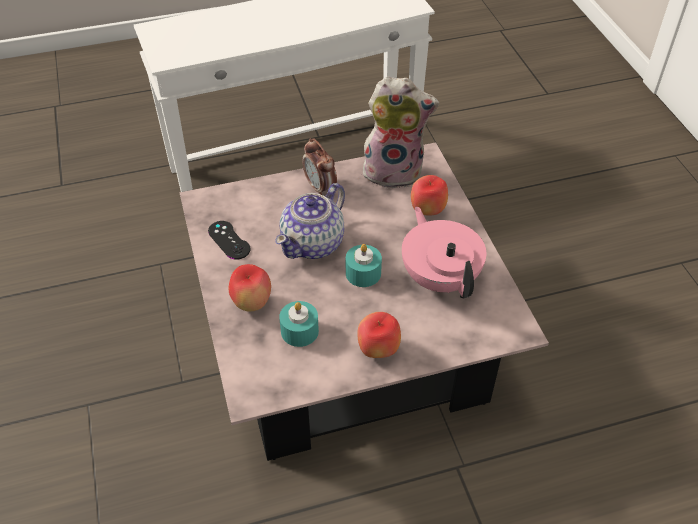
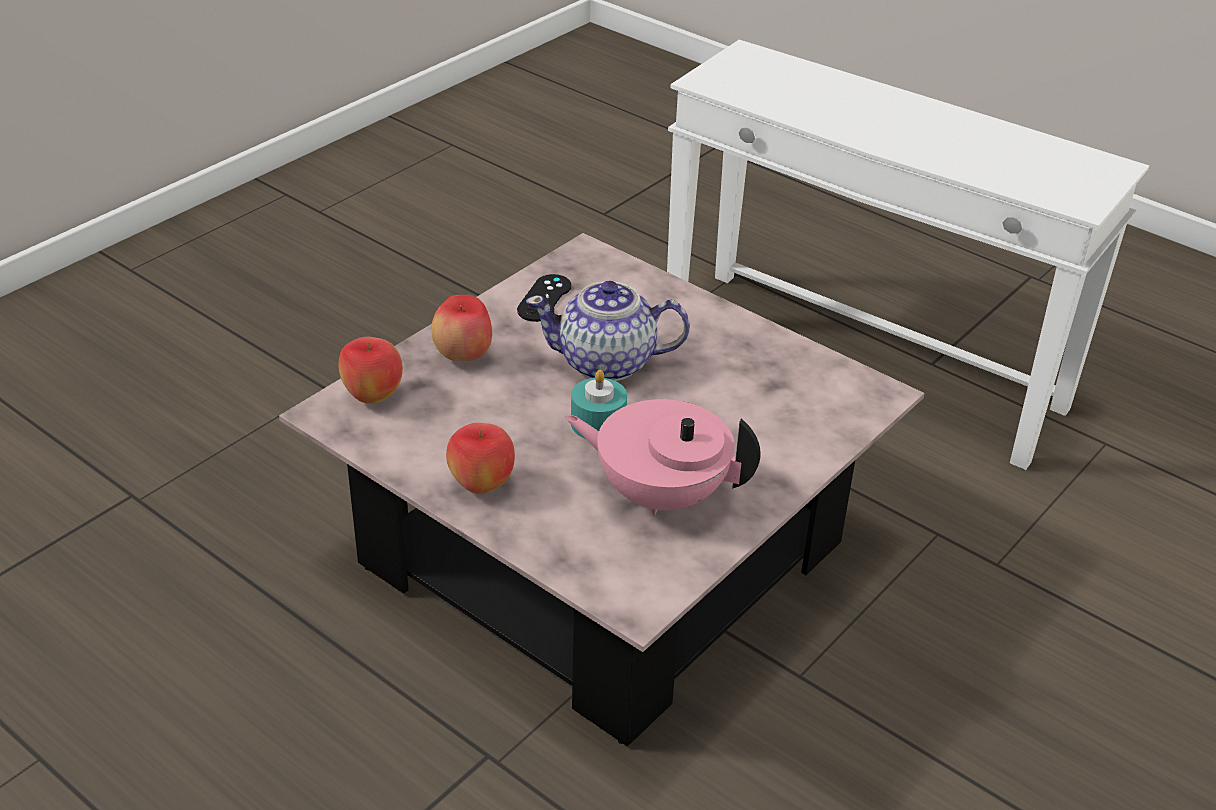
camera: 55 degrees right, 10 degrees down
(299, 331) = (454, 410): turquoise candle -> none
(320, 188) = (710, 329): alarm clock -> none
(394, 171) = (817, 377): plush toy -> none
(427, 210) = (775, 435): apple -> apple (373, 396)
(440, 277) = (660, 494): pink teapot -> pink teapot turned 105 degrees counterclockwise

